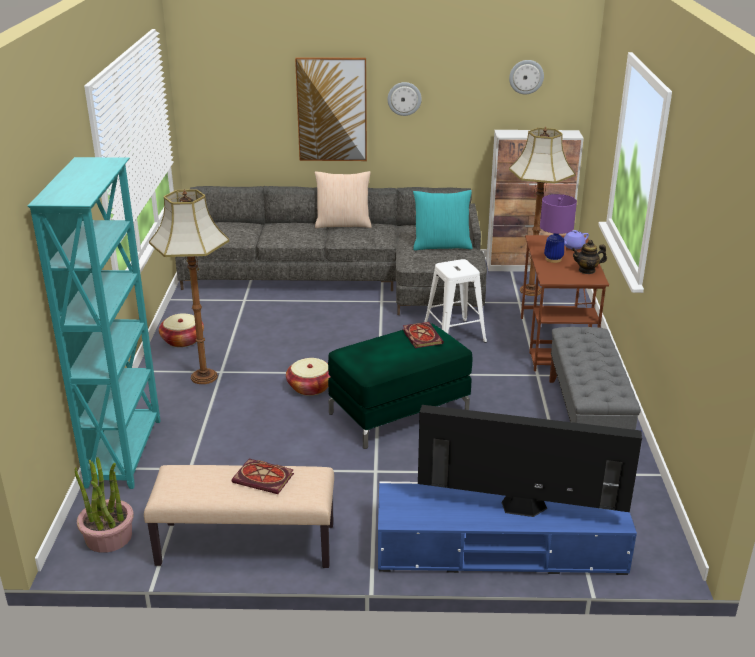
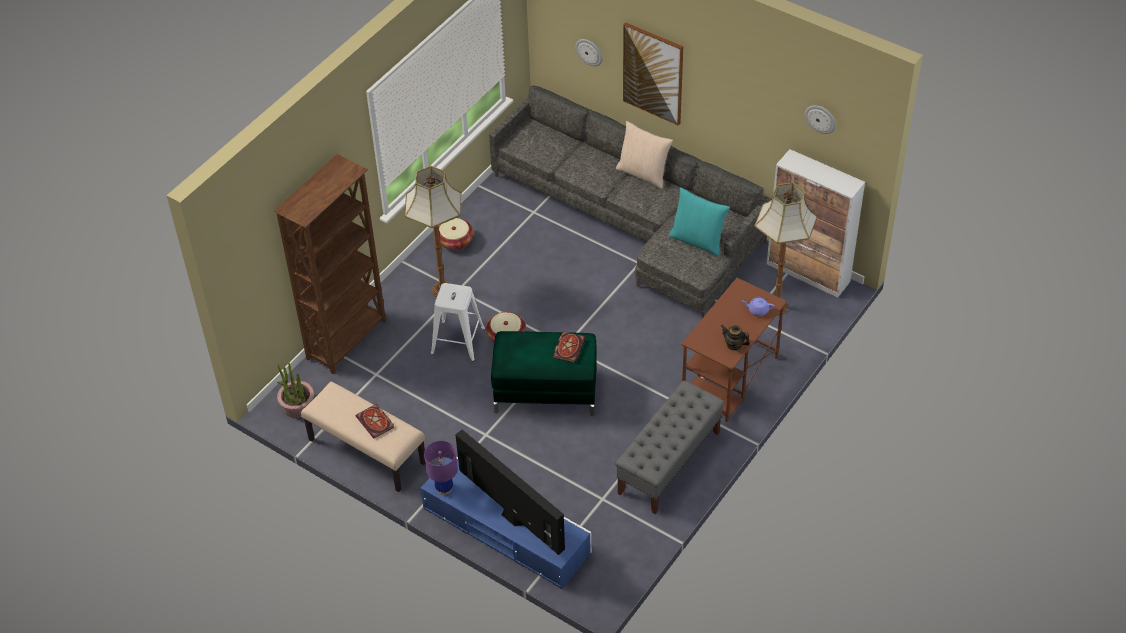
camera: 35 degrees right, 20 degrees up
(126, 452) = (348, 340): turquoise bookcase -> brown bookcase
(404, 98) = (714, 90): wall clock -> wall clock (589, 52)
(453, 335) = (659, 330): white stool -> white stool (457, 340)
(553, 259) = (723, 319): purple table lamp -> purple table lamp (444, 488)

